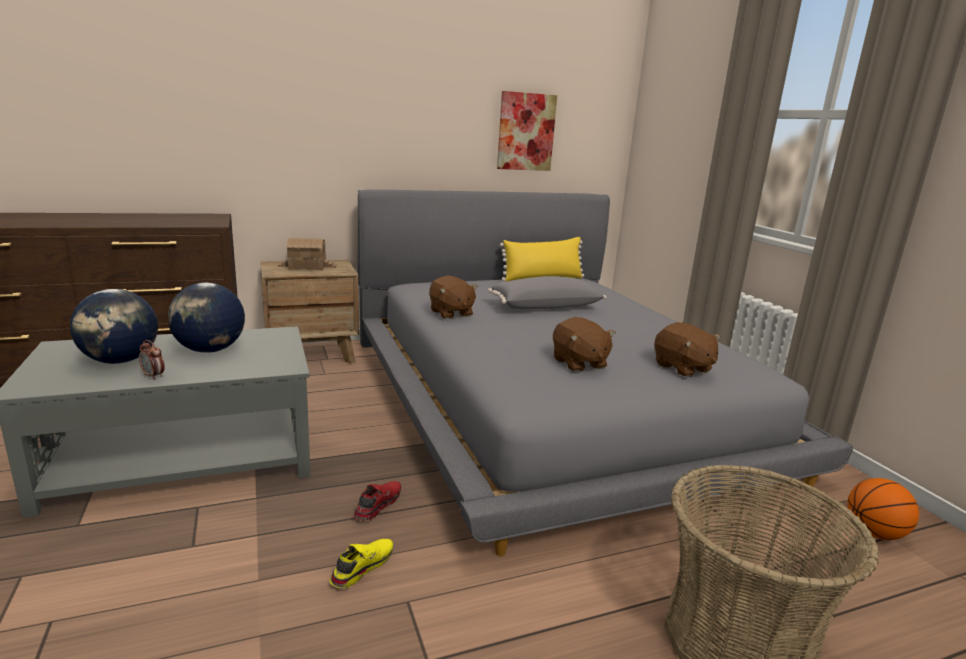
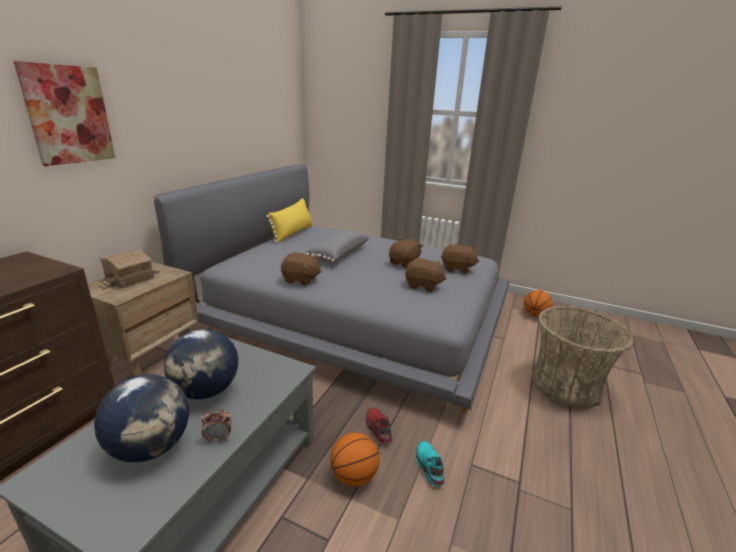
camera: 45 degrees left, 5 degrees up
(289, 522) = (354, 476): none -> basketball
(362, 567) = (428, 466): yellow shoe -> turquoise shoe
(526, 132) = (250, 125): picture -> picture (68, 115)
(611, 338) = (404, 263): none -> brown plush toy

